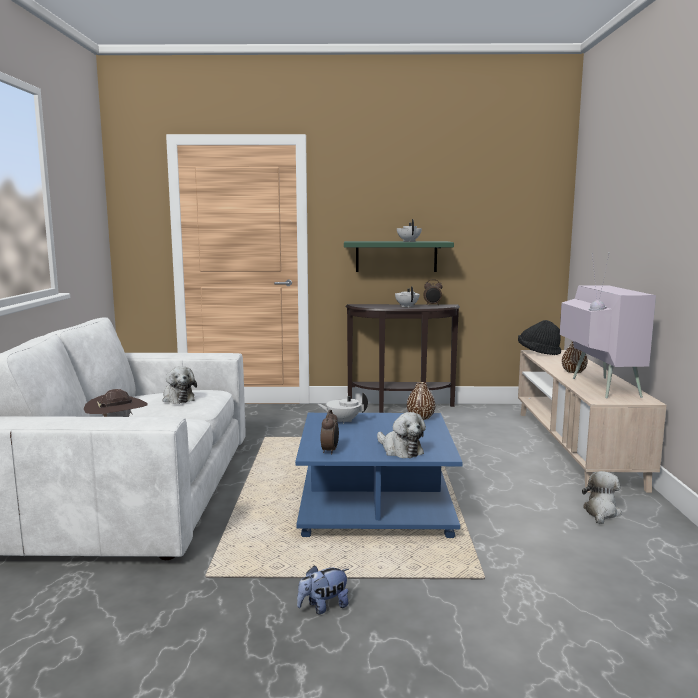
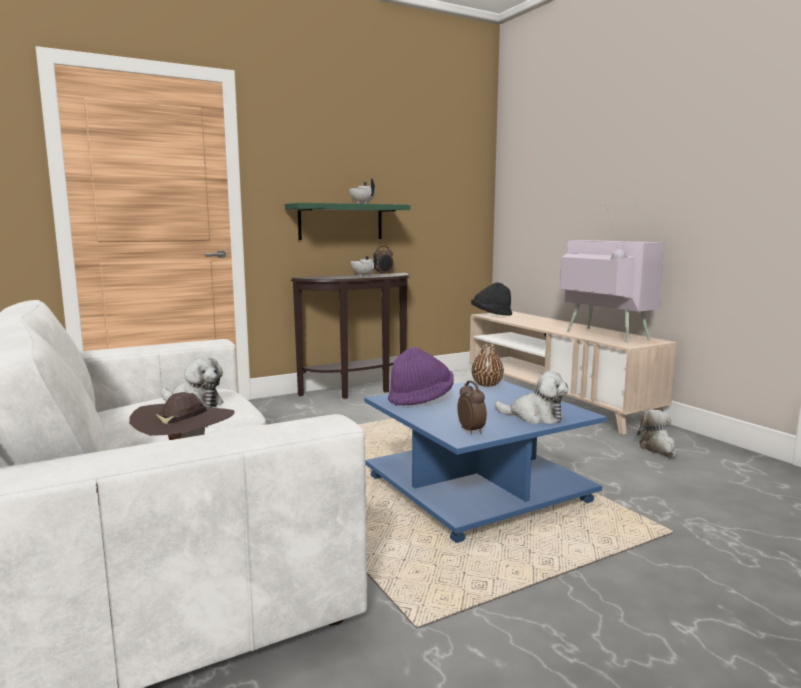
camera: 30 degrees left, 0 degrees up
(323, 607) = (590, 614): plush toy -> none
(343, 421) = (421, 399): white teapot -> purple hat
(573, 371) = (554, 326): brown vase -> none

